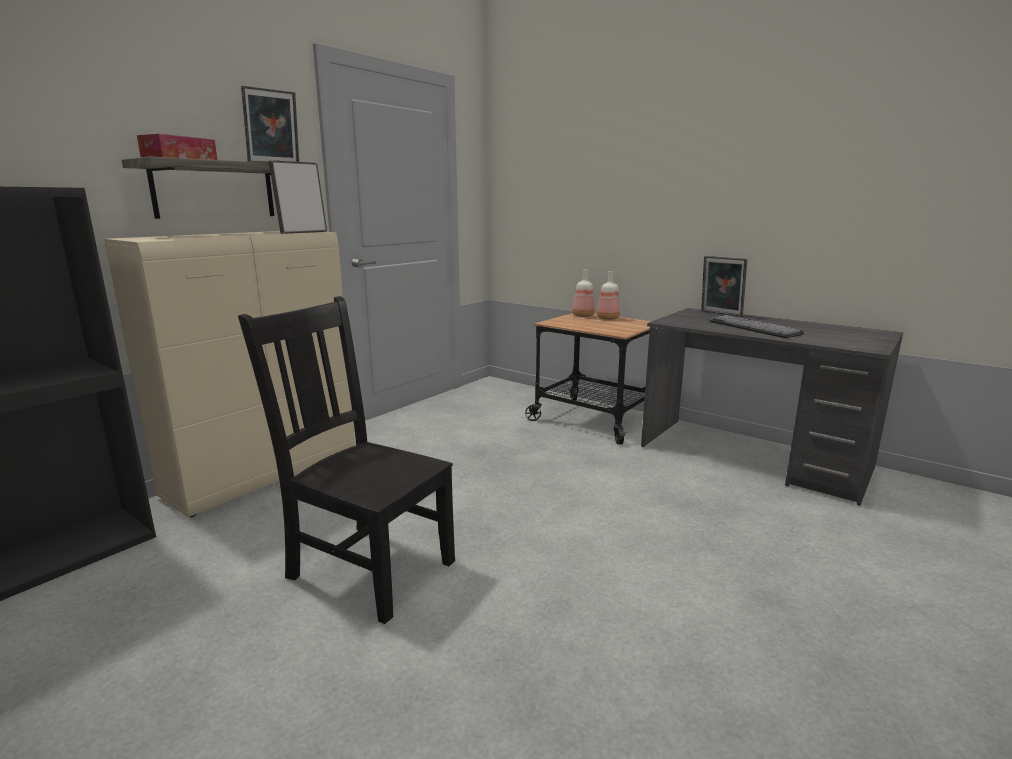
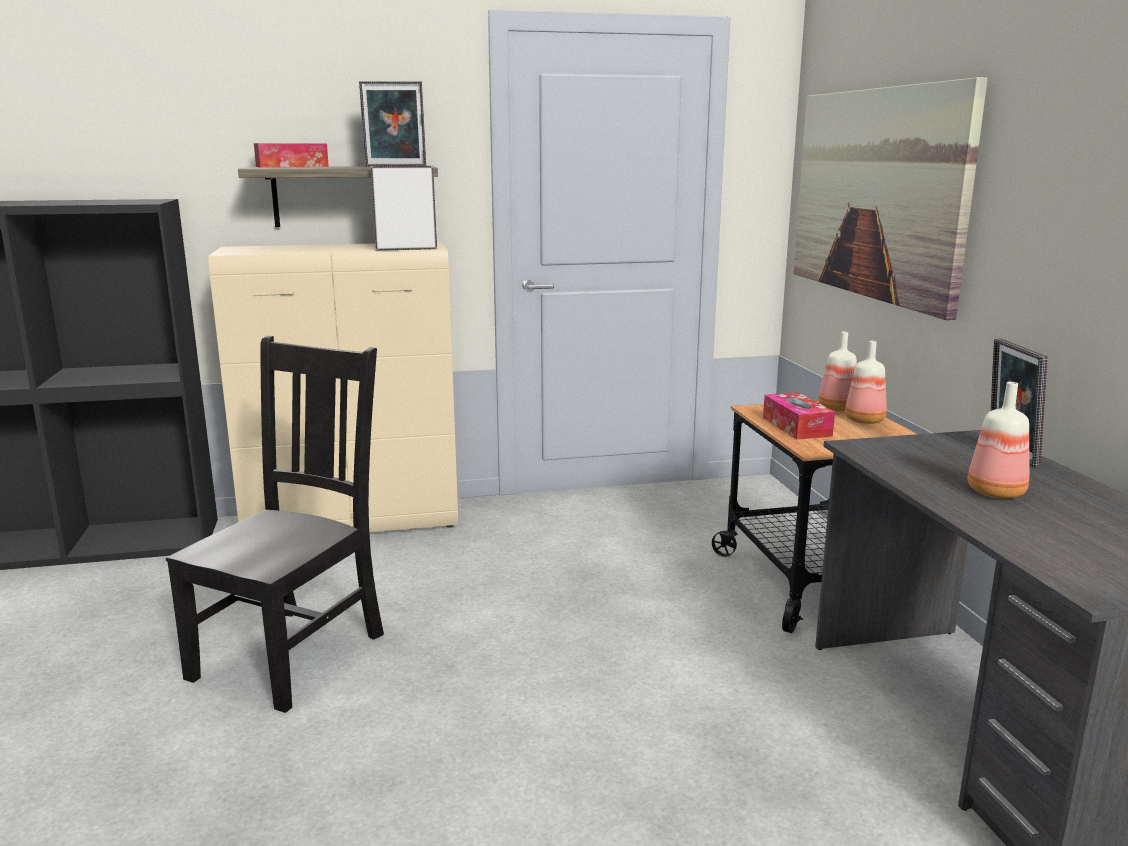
camera: 40 degrees right, 0 degrees up
(367, 567) = (293, 653): black chair -> black chair turned 45 degrees clockwise
(576, 189) = (877, 194): none -> picture
(588, 326) = (796, 427): none -> tissue box
(758, 327) = (997, 493): keyboard -> bottle

